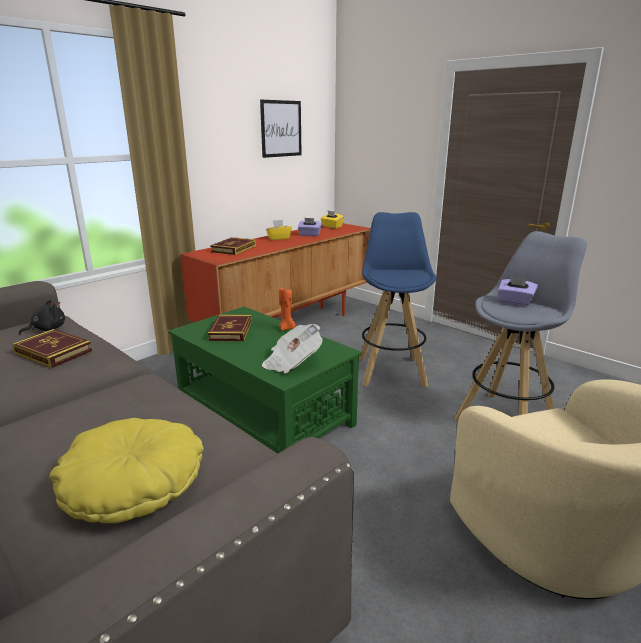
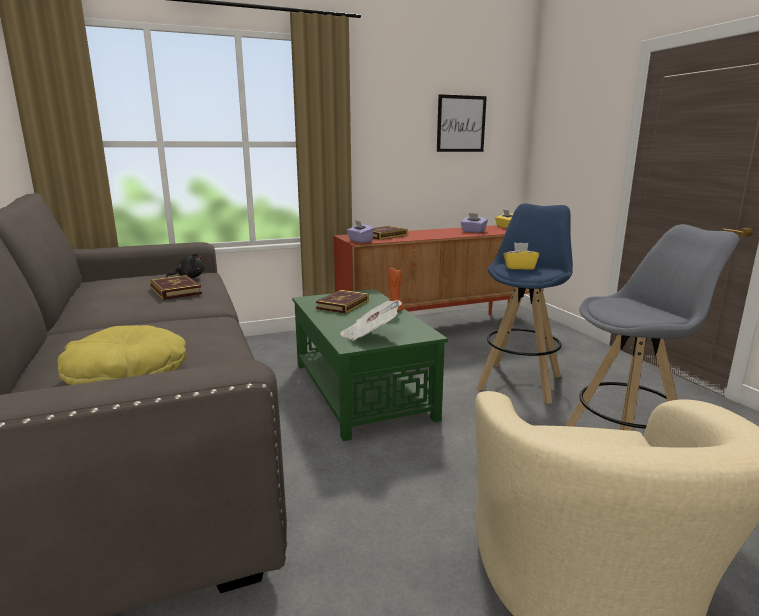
camera: 25 degrees right, 5 degrees down
(278, 238) = (438, 231): yellow tissue box -> yellow tissue box (519, 267)
(515, 301) = (635, 305): purple tissue box -> purple tissue box (360, 241)

